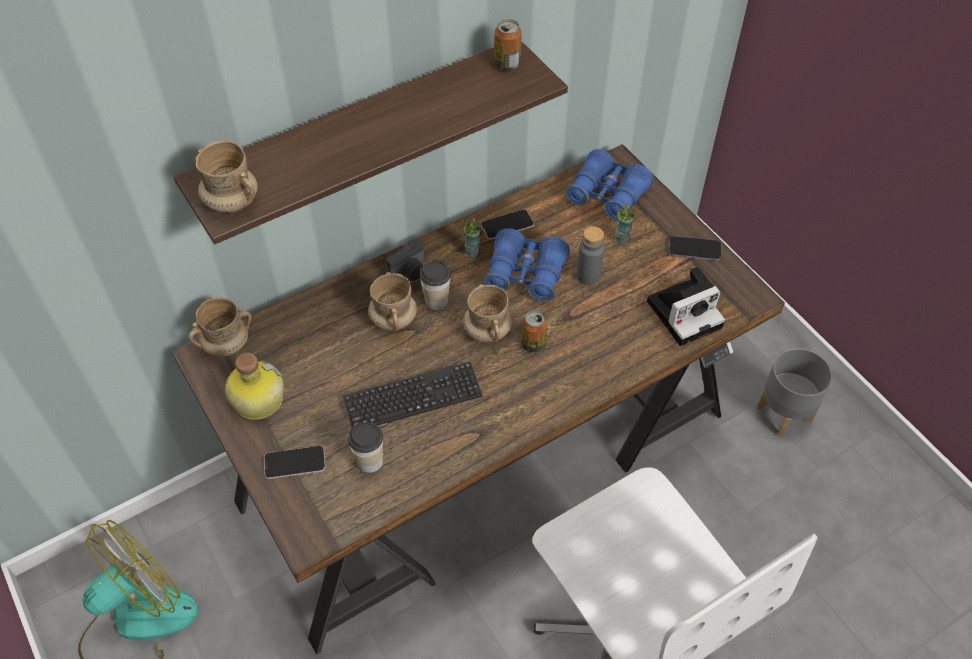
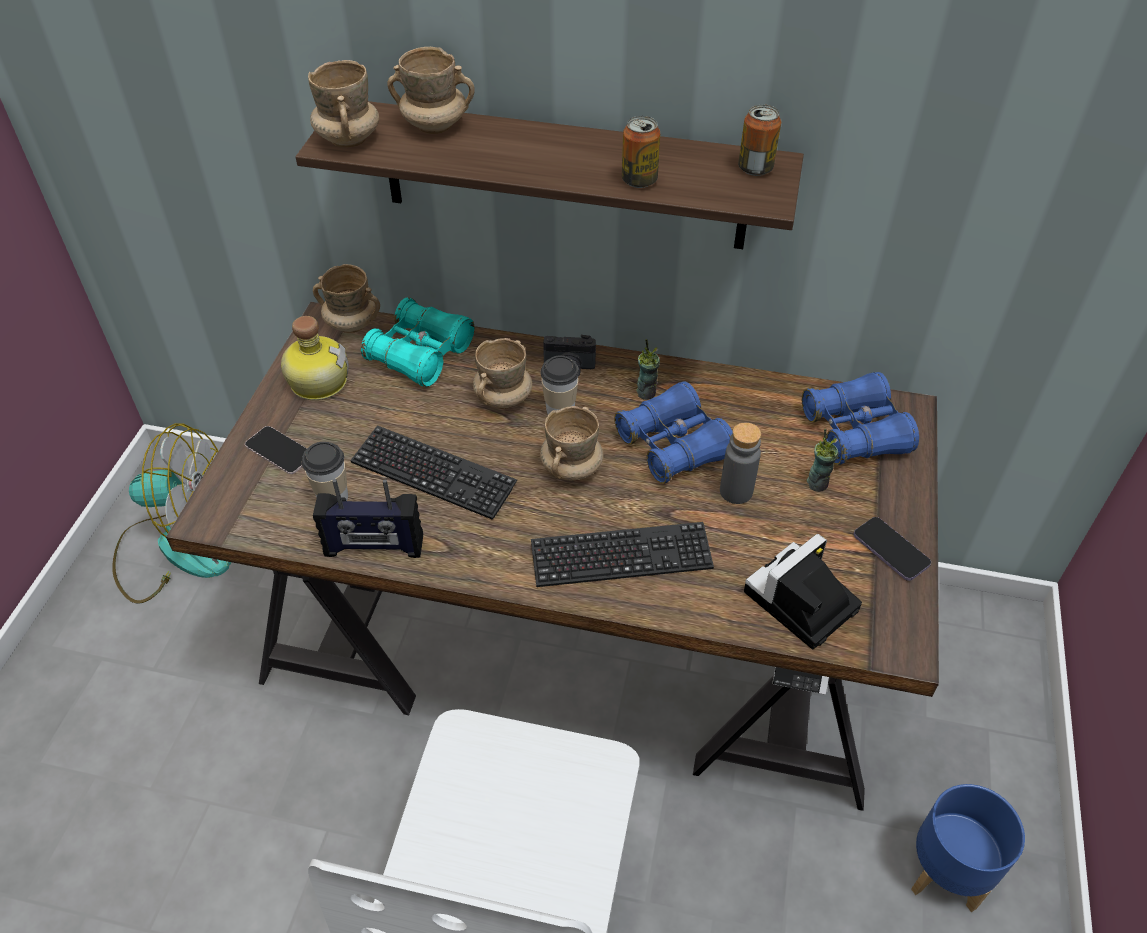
camera: 45 degrees right, 5 degrees down
(276, 154) = (435, 125): none -> beige mug
(302, 330) = (420, 354): none -> turquoise binoculars
(435, 468) = (374, 547): none -> radio
(507, 225) = (712, 391): phone -> none
(533, 344) = (599, 512): can -> can (639, 180)
(575, 360) = (621, 557): none -> keyboard
(686, 312) = (799, 603): camera -> camera turned 120 degrees clockwise
(785, 413) = (947, 873): grey planter -> blue planter

